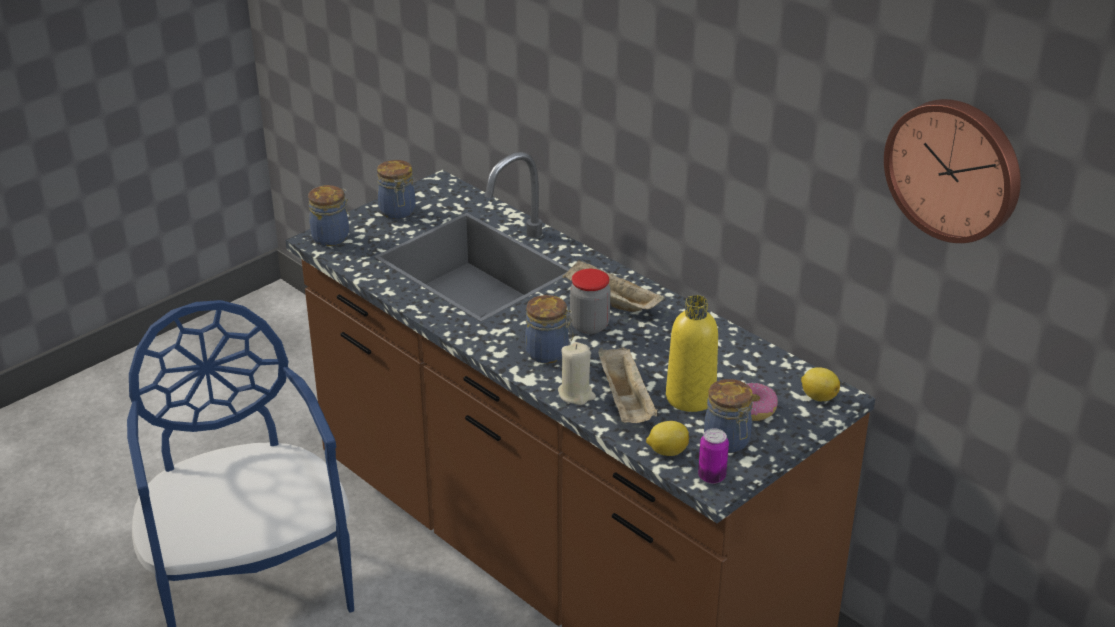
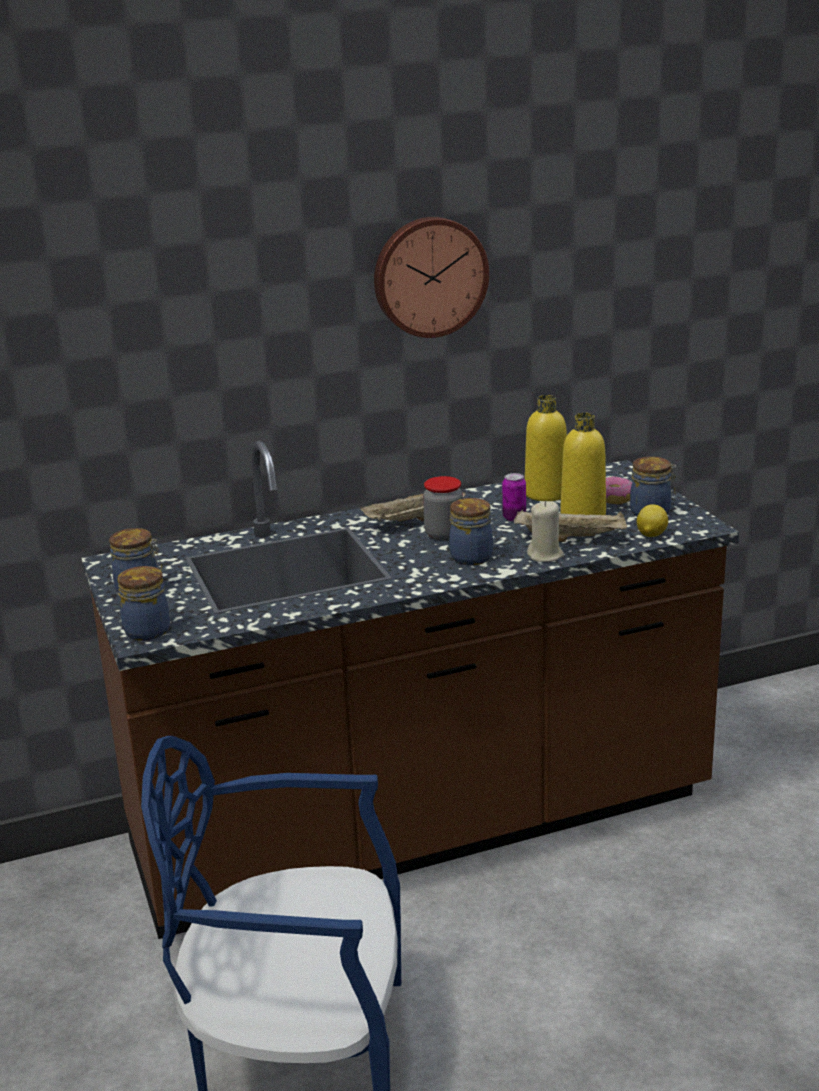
camera: 65 degrees left, 10 degrees down
(711, 477) = (693, 525): can -> can (514, 518)
(731, 363) = (546, 494): none -> yellow bottle
(818, 396) = (613, 475): lemon -> none
(955, 168) = (657, 232): wall clock -> wall clock (429, 276)

